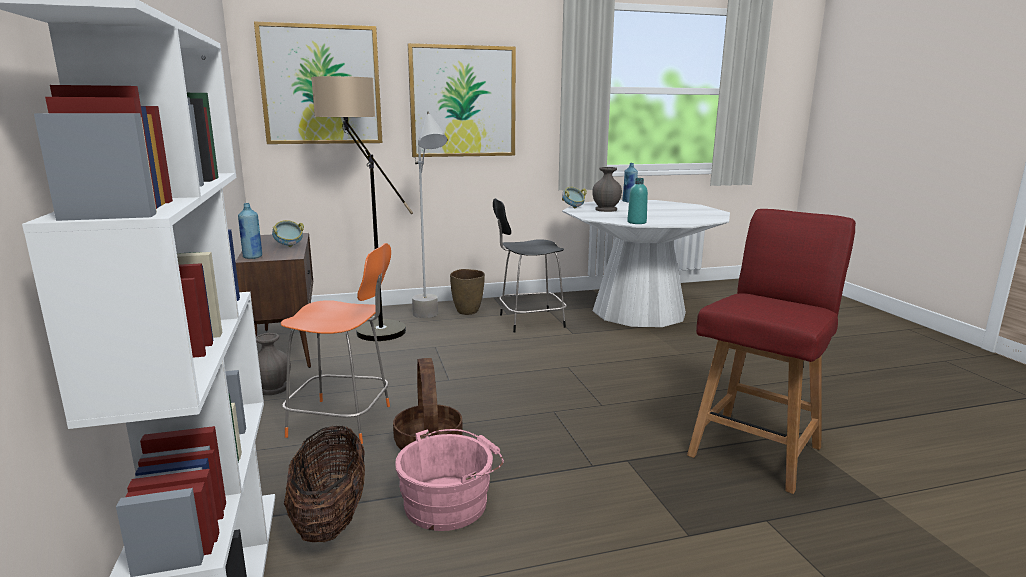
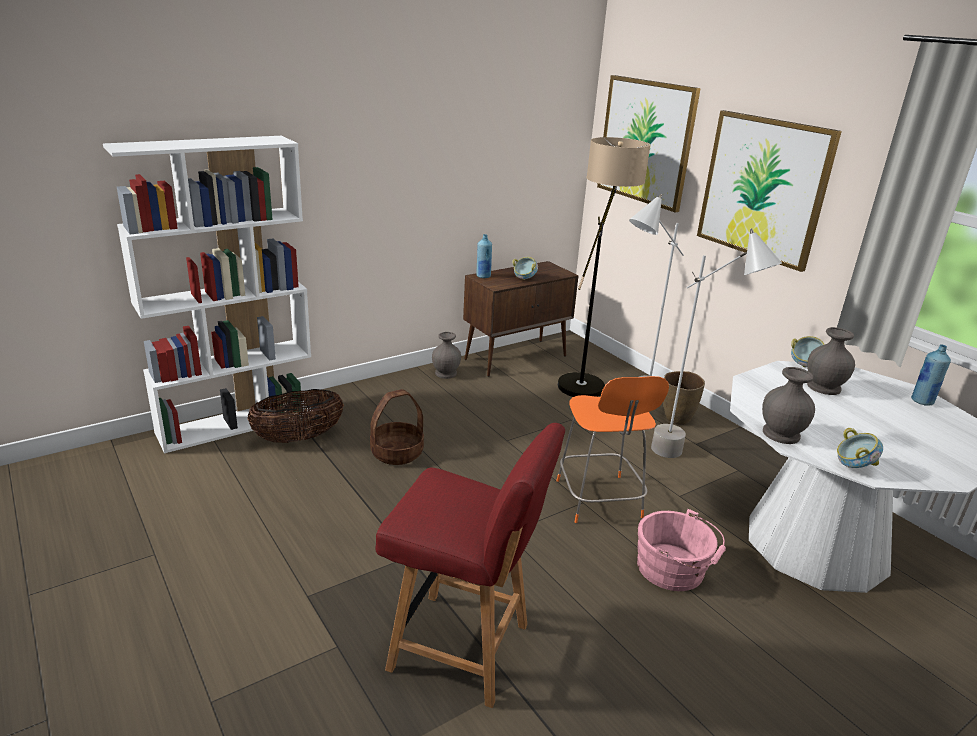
camera: 70 degrees right, 10 degrees up
(344, 421) = (412, 412): orange chair -> orange chair (599, 501)
(450, 502) = (325, 477): pink bucket -> pink bucket (674, 569)
(529, 321) = (688, 461): black chair -> grey floor lamp
(636, 222) = (756, 411): turquoise bottle -> none
(669, 223) = (781, 435): none -> grey vase
(707, 220) = (853, 467): none -> bowl

